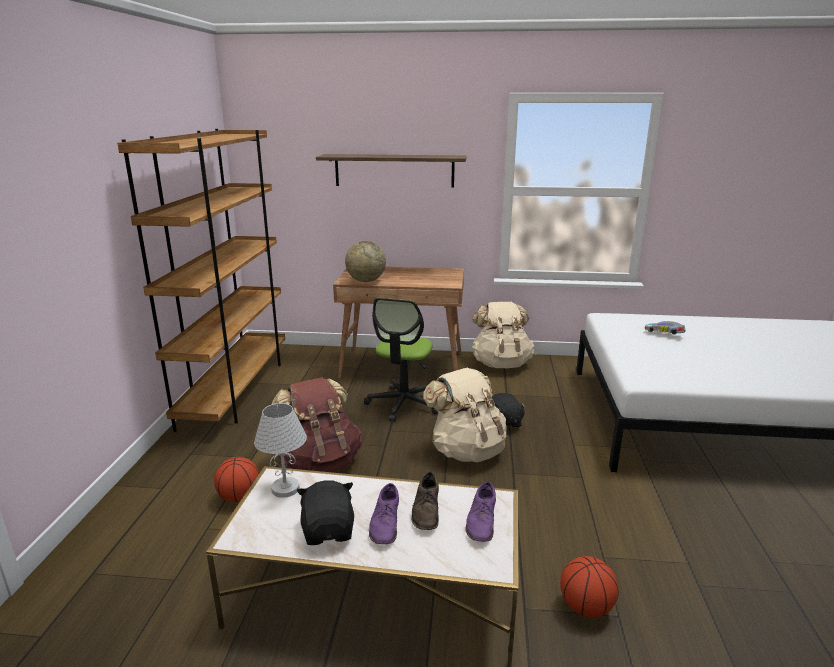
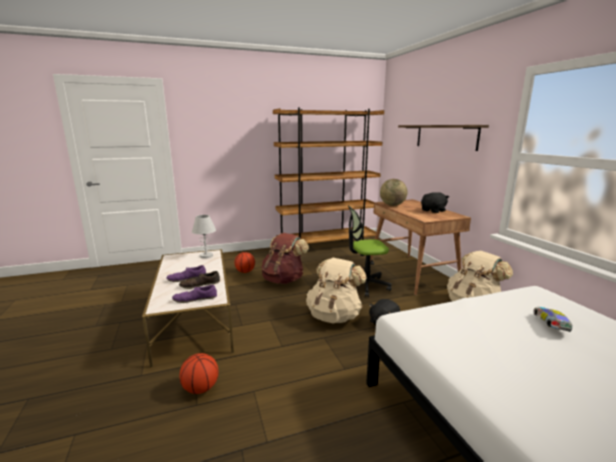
camera: 65 degrees right, 5 degrees down
(329, 531) = (178, 269): black plush toy -> black plush toy (433, 211)

